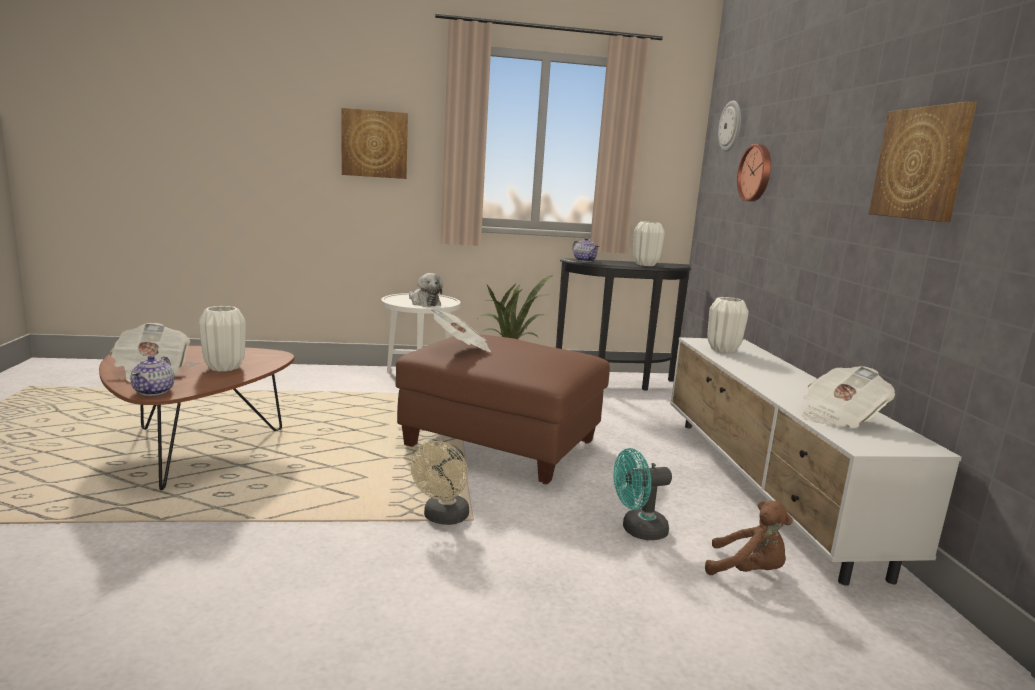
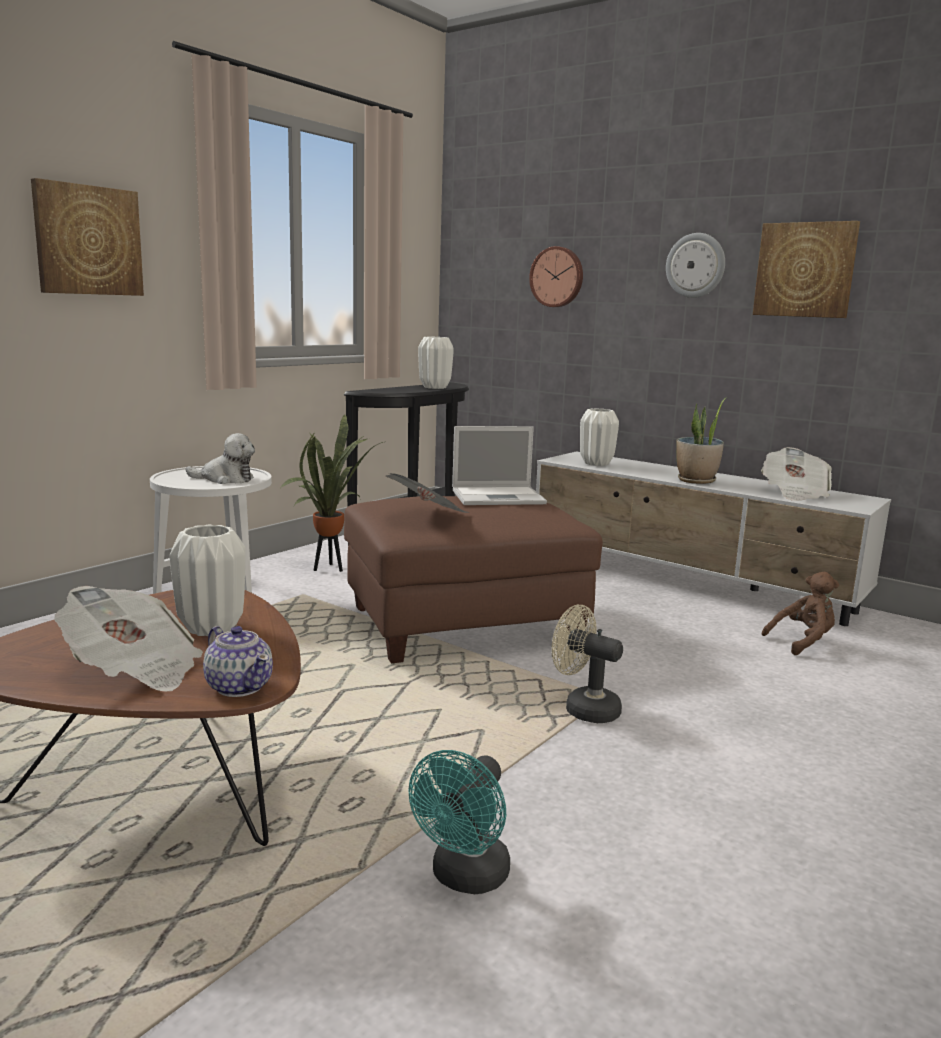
camera: 45 degrees left, 0 degrees up
(443, 518) = (584, 708): beige fan -> beige fan turned 150 degrees clockwise
(549, 349) = (499, 497): none -> laptop
(584, 260) = (377, 391): teapot -> none
(637, 530) = (704, 647): turquoise fan -> turquoise fan (465, 878)
(731, 126) = (496, 225): wall clock -> wall clock (695, 265)
(768, 382) = (696, 481): none -> potted plant

